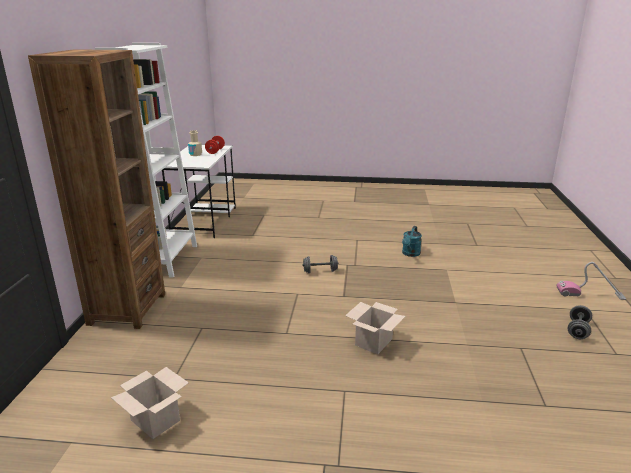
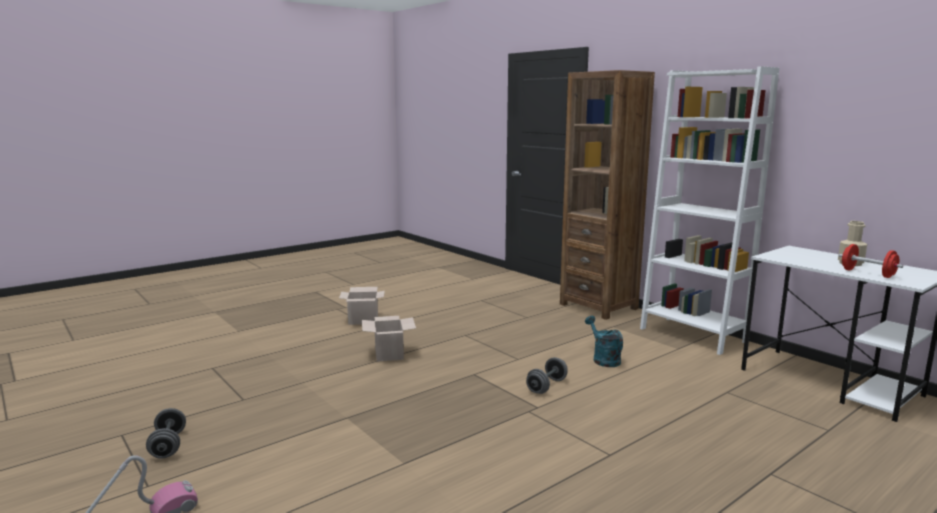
camera: 135 degrees right, 10 degrees down
(156, 420) = (452, 291): cardboard box -> cardboard box (362, 320)
(410, 254) = (492, 467): turquoise watering can -> turquoise watering can (603, 359)

